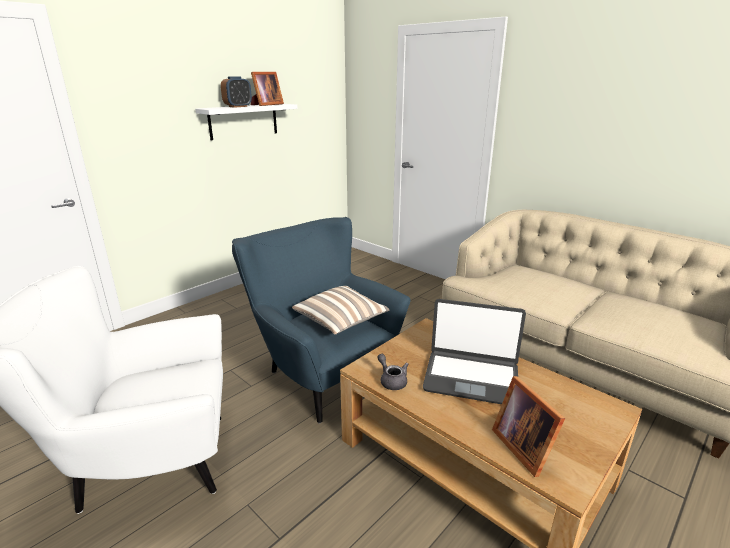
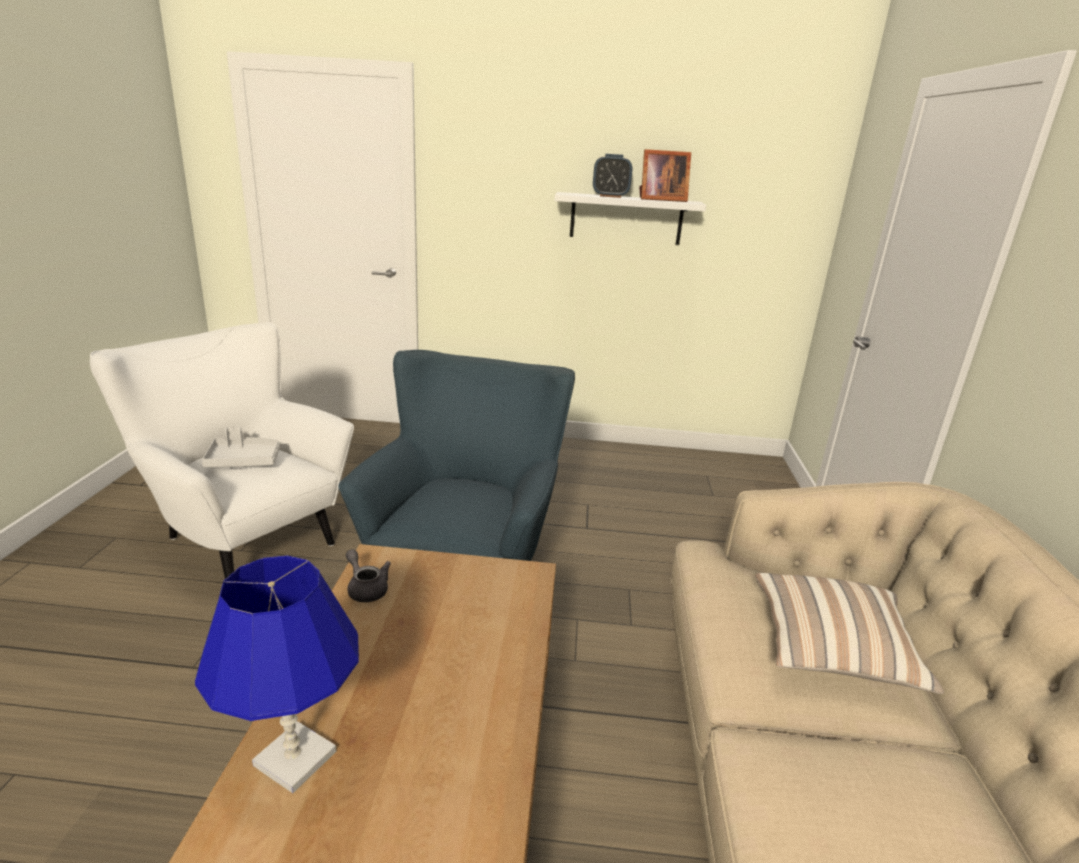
camera: 50 degrees right, 0 degrees up
(151, 388) = (243, 461): none -> grey tray
(341, 321) = (470, 506): pillow -> pillow (832, 651)
(392, 380) = (366, 588): grey teapot -> grey teapot turned 60 degrees counterclockwise
(471, 378) = (432, 655): laptop -> none
(523, 446) = (294, 758): picture frame -> blue table lamp

